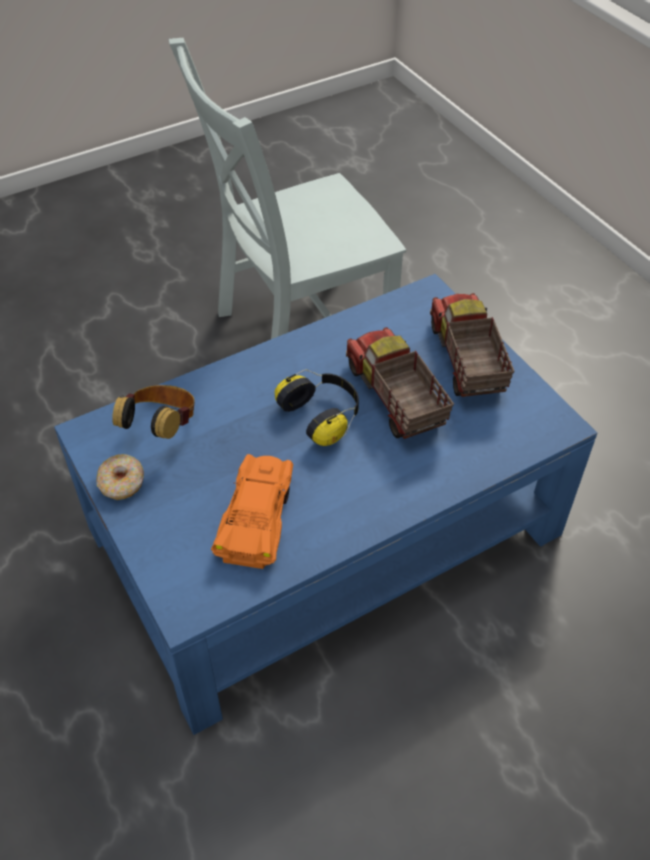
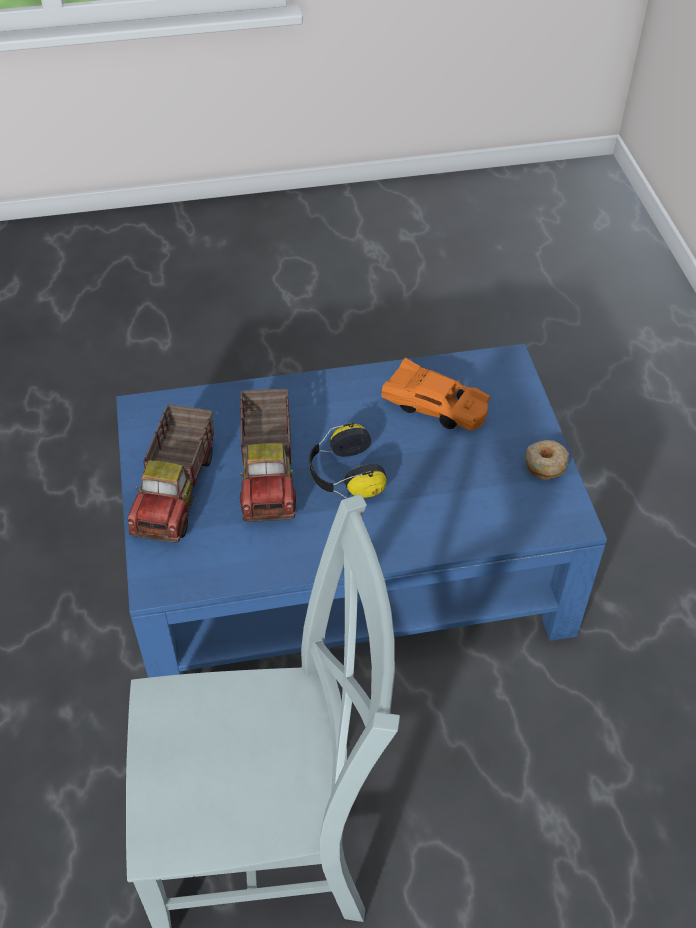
camera: 160 degrees left, 0 degrees up
(162, 427) = (500, 506): headphones -> none
(258, 517) = (435, 406): orange toy car -> orange toy car turned 90 degrees counterclockwise

